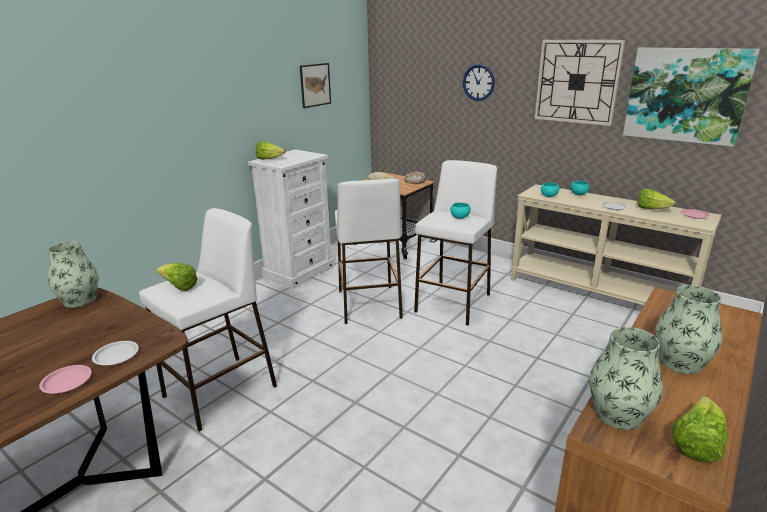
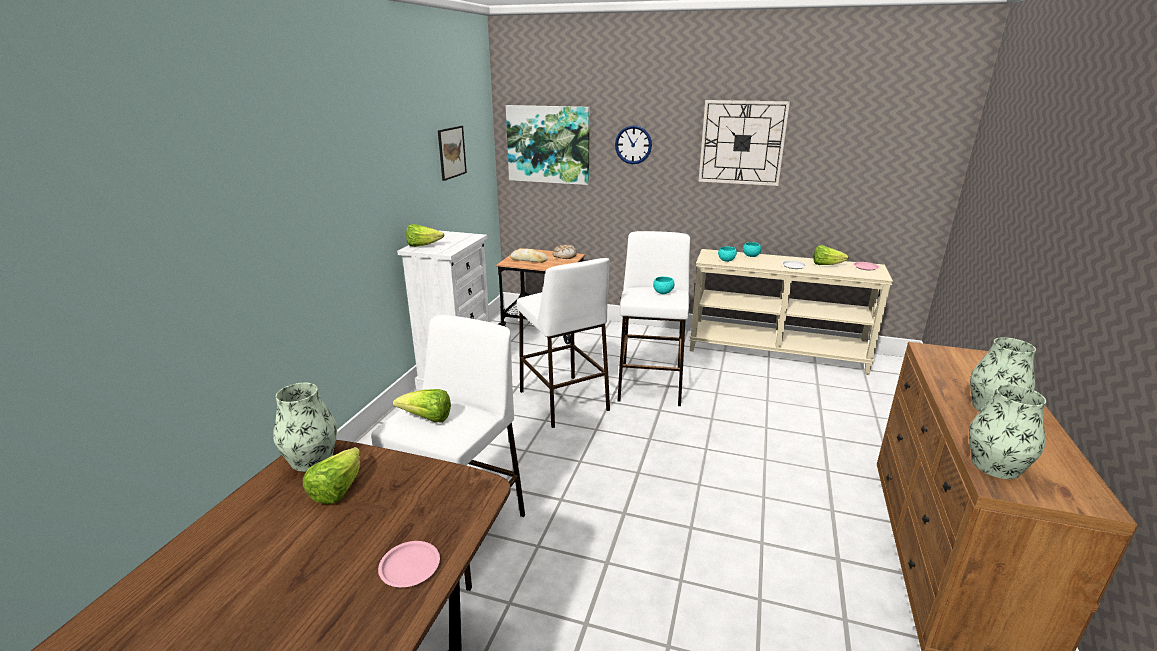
camera: 20 degrees left, 0 degrees up
(117, 356) = (441, 519): white plate -> none
(686, 95) = (848, 154): picture -> picture (548, 144)
(696, 444) = (1070, 478): lettuce -> lettuce (337, 490)

